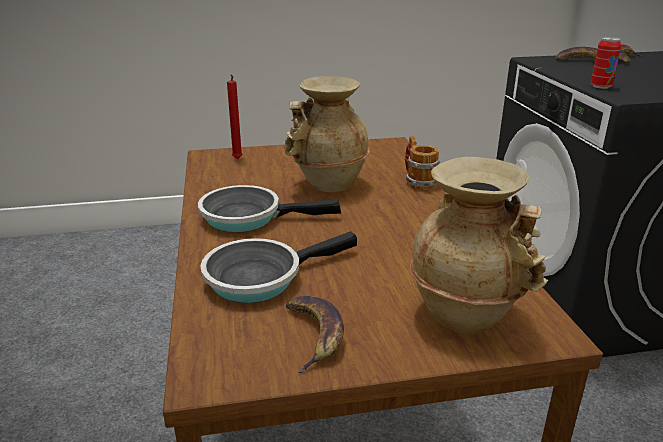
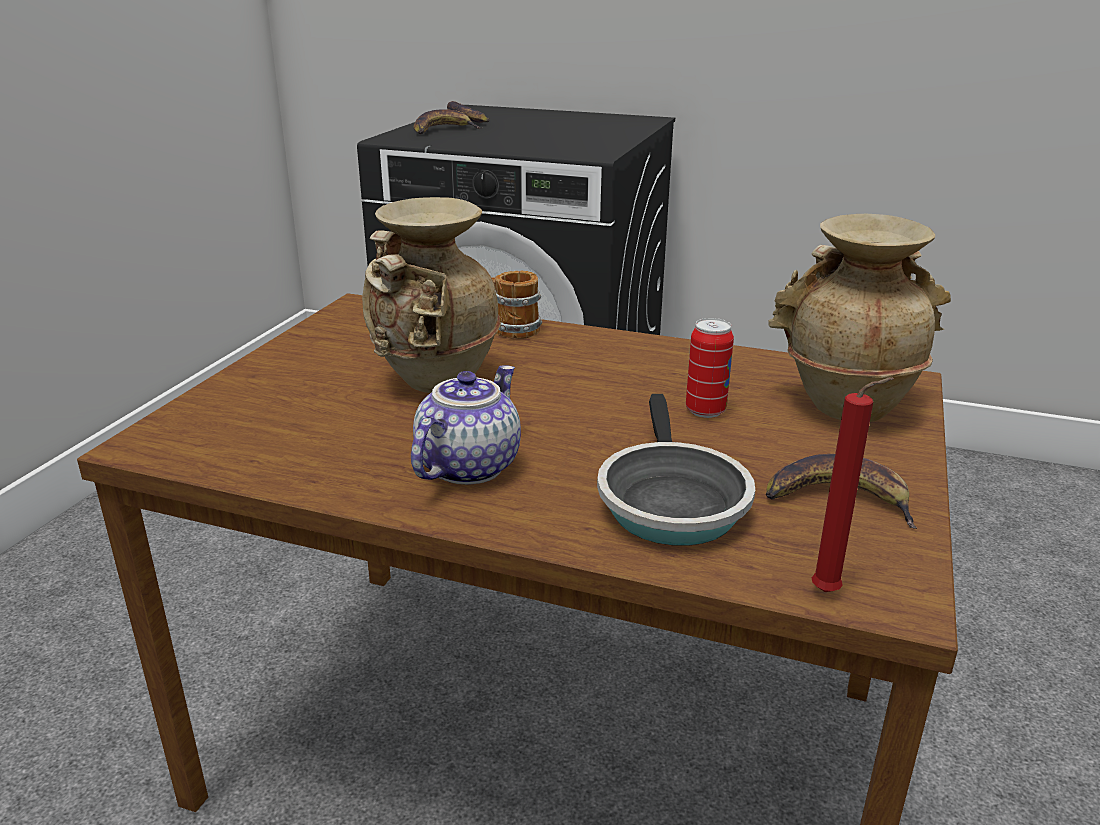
camera: 60 degrees left, 0 degrees up
(237, 159) = (218, 422): red candle -> red candle (830, 593)
(248, 217) = (466, 466): frying pan -> teapot
(600, 86) = (545, 150): can -> can (705, 411)

